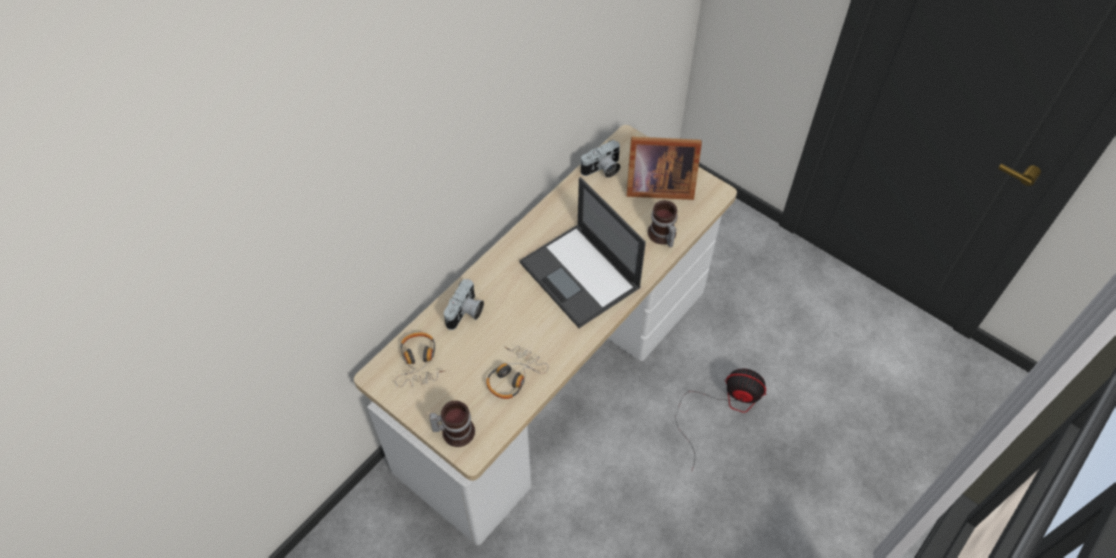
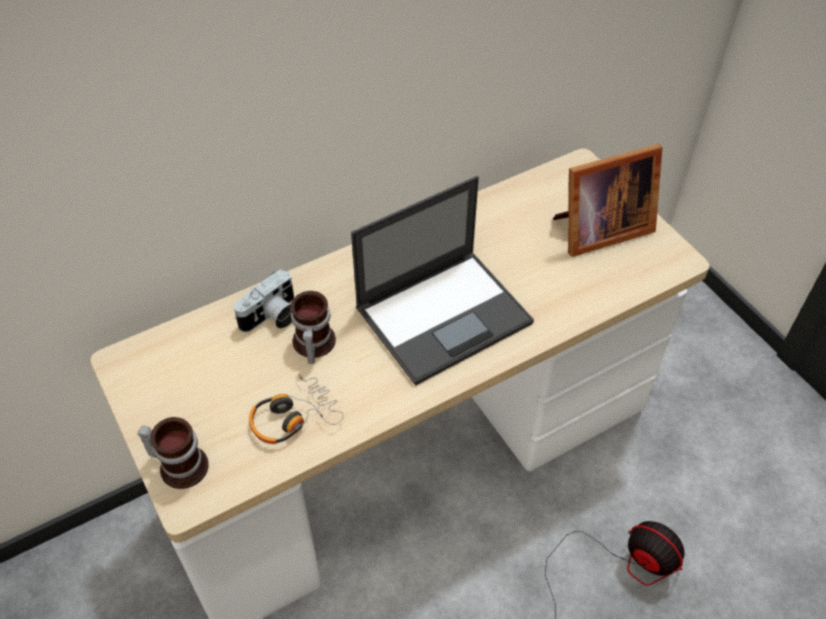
camera: 20 degrees right, 5 degrees down
(419, 362) = (182, 361): headphones -> none
(581, 276) = (445, 314): laptop -> laptop turned 105 degrees counterclockwise
(602, 169) = (532, 193): camera -> none
(657, 185) = (598, 230): picture frame -> picture frame turned 45 degrees counterclockwise
(661, 236) = (578, 294): mug -> mug (311, 344)

